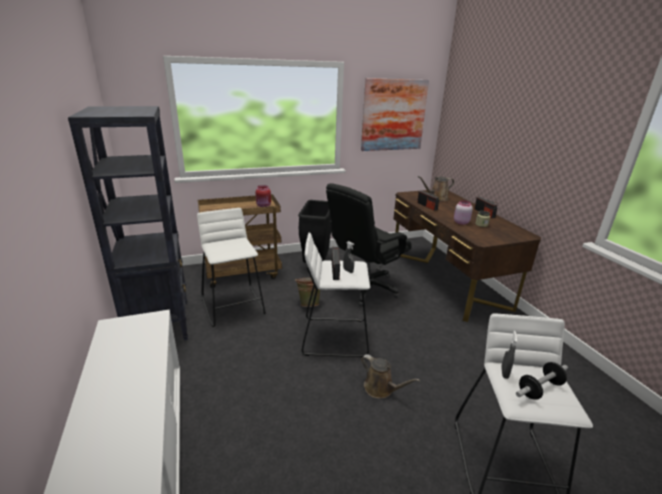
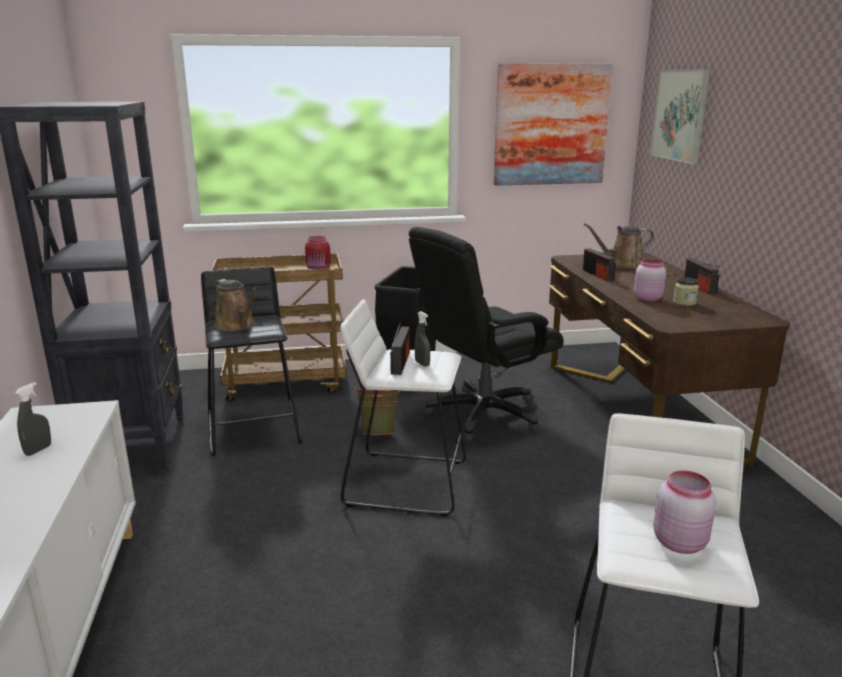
camera: 10 degrees right, 5 degrees down
(234, 306) = (255, 429): white stool -> black stool
(381, 389) = (459, 564): brown watering can -> brown watering can (237, 325)
(469, 113) = (680, 115): none -> picture
(504, 373) = (626, 515): grey spray bottle -> grey spray bottle (38, 450)
(539, 389) = (679, 541): dumbbell -> pink jar

